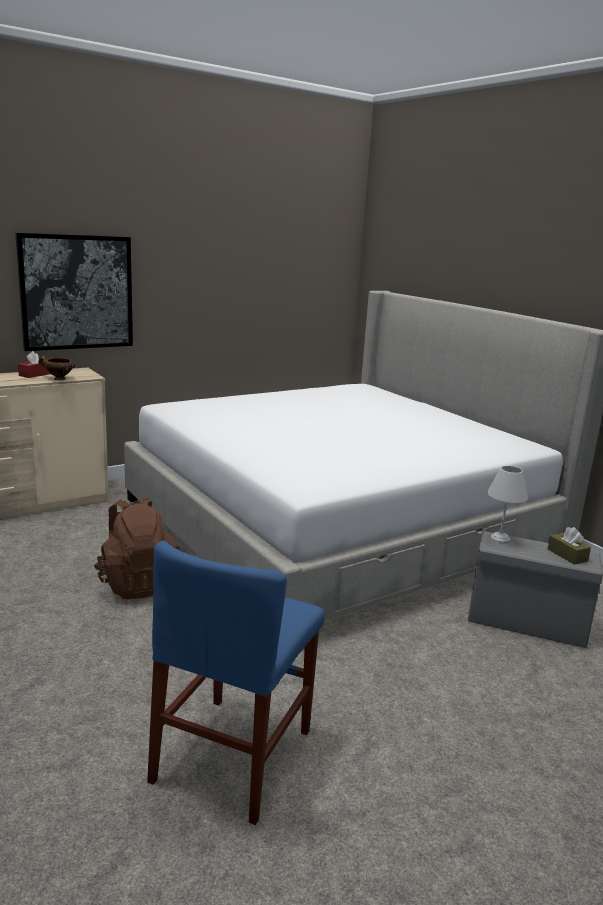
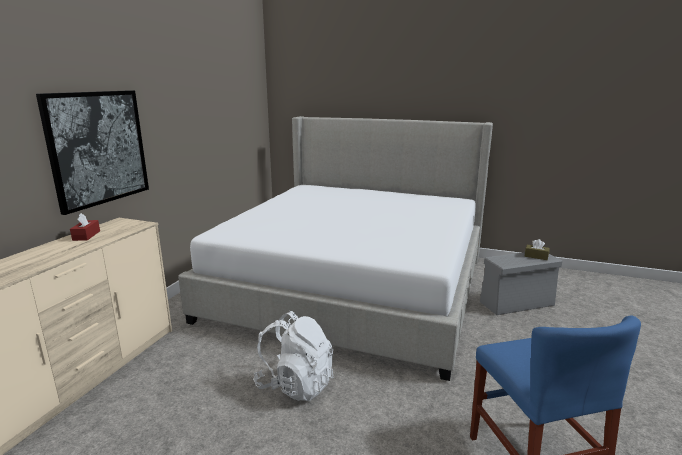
camera: 35 degrees left, 0 degrees up
(58, 379) = (119, 233): bowl -> none
(137, 584) = (295, 385): brown backpack -> white backpack
(500, 539) = (499, 259): white table lamp -> none

